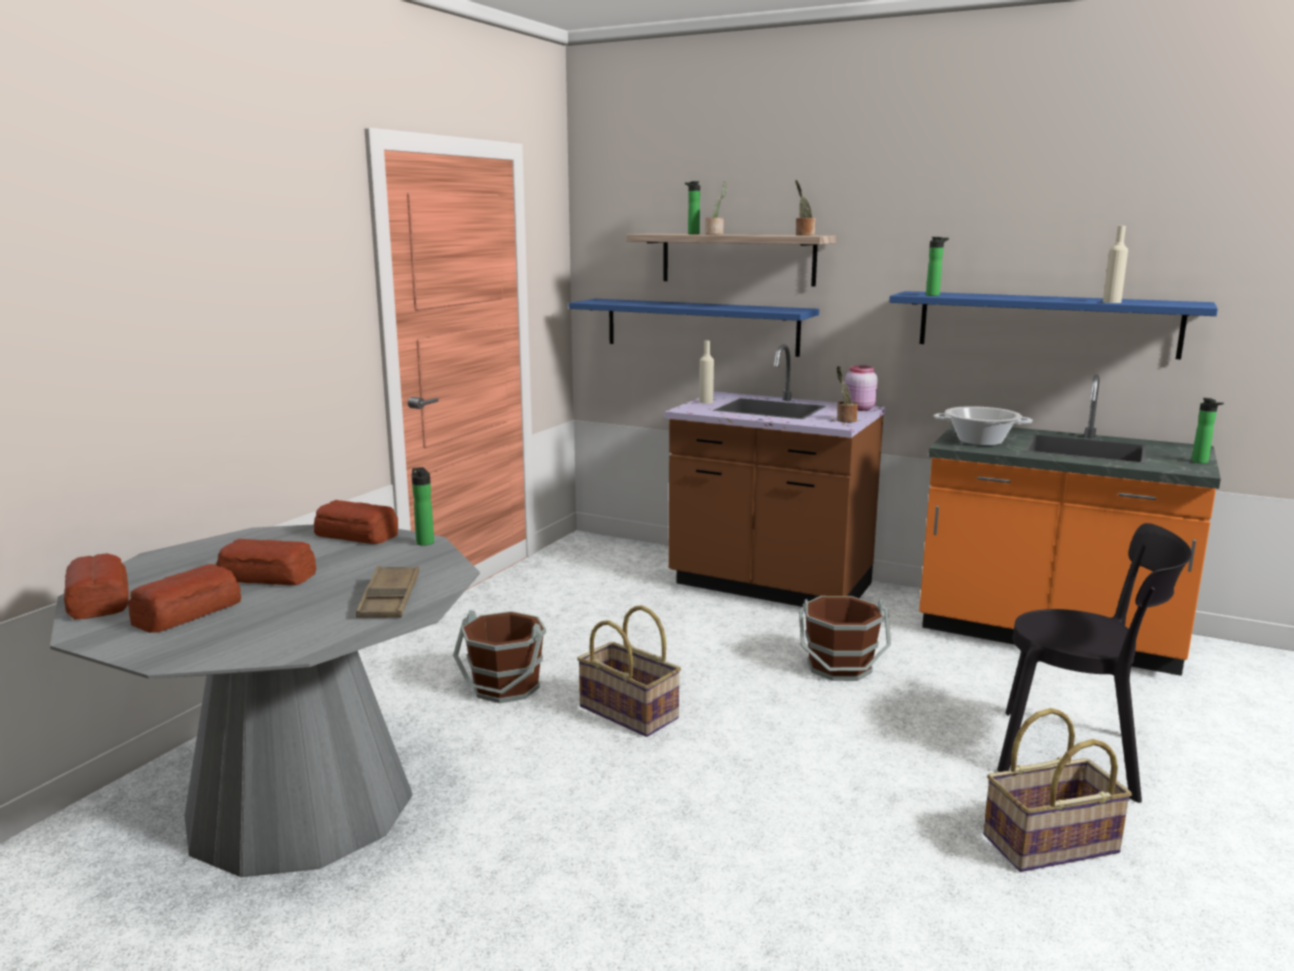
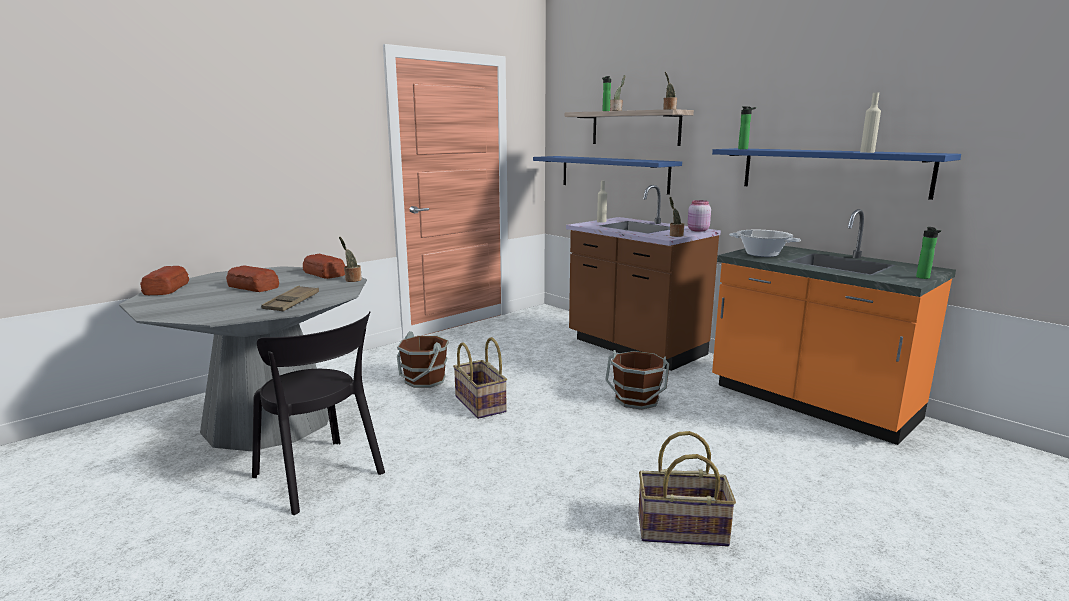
camera: 20 degrees right, 0 degrees up
(189, 612) = (194, 298): bread -> none
(424, 542) = (352, 280): bottle -> potted plant
(1077, 755) = (758, 480): black chair -> black chair (321, 477)

